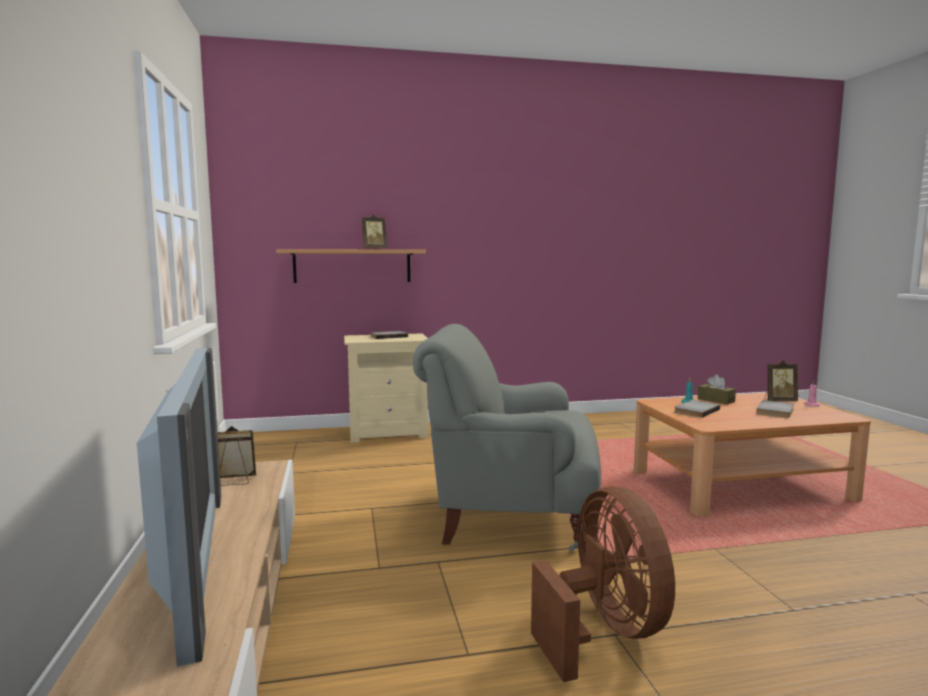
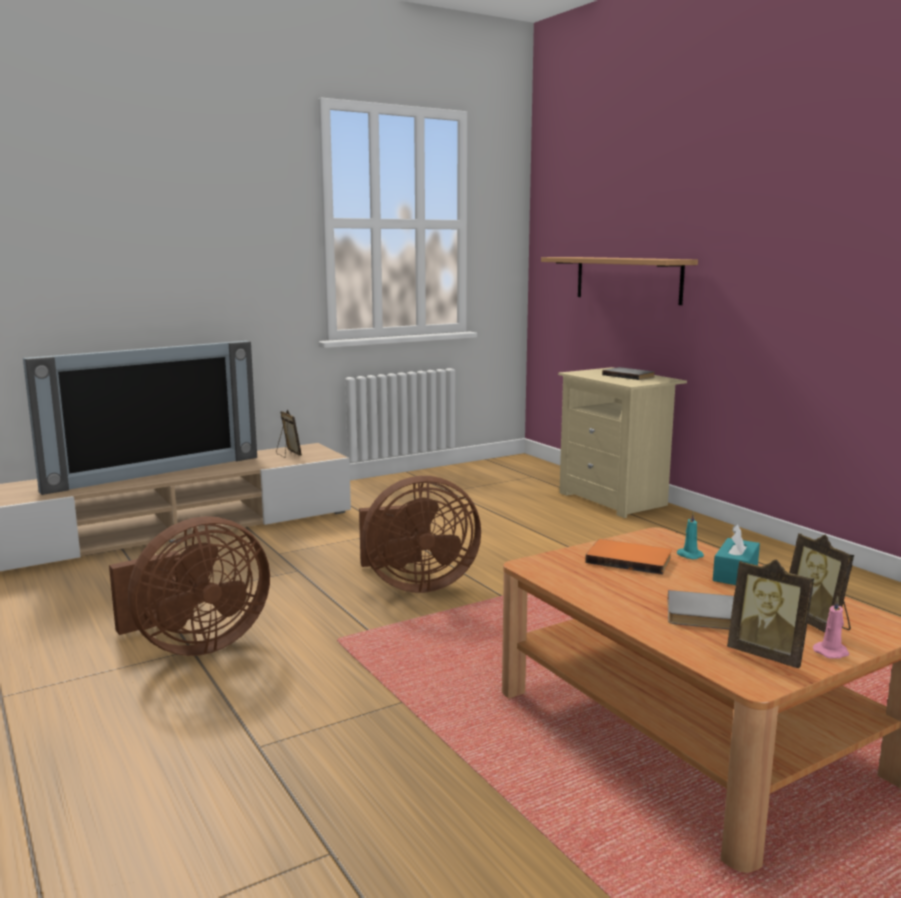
camera: 70 degrees right, 5 degrees up
(373, 249) = (635, 258): picture frame -> picture frame (768, 655)
(509, 517) = (415, 585): grey armchair -> brown fan
(695, 410) = (629, 559): grey book -> orange book
(716, 400) = (735, 574): brown tissue box -> turquoise tissue box

